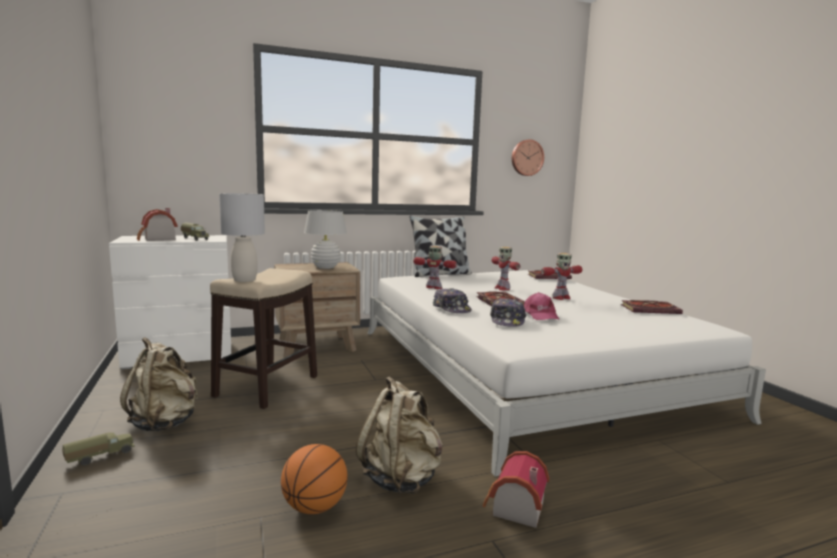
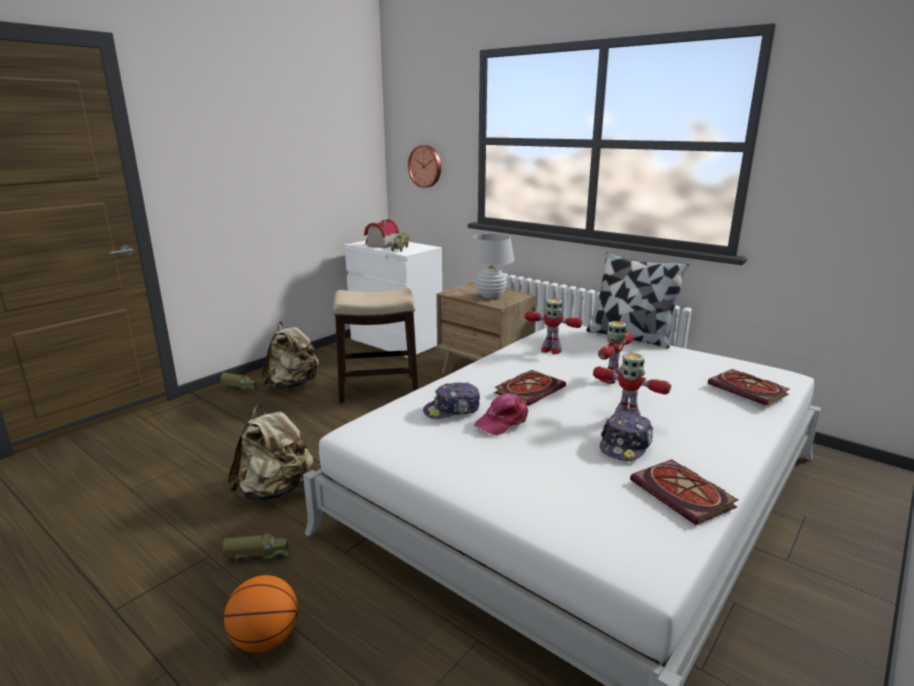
camera: 60 degrees right, 10 degrees up
(244, 280) = (345, 295): grey table lamp -> none
(314, 507) = (220, 471): basketball -> basketball (265, 639)
(434, 288) = (550, 350): toy robot -> toy robot turned 120 degrees clockwise
(452, 309) = (466, 377): cap -> cap (625, 445)
(514, 508) = (258, 556): toy house -> toy truck
(526, 158) = (859, 172): wall clock -> wall clock (425, 166)

